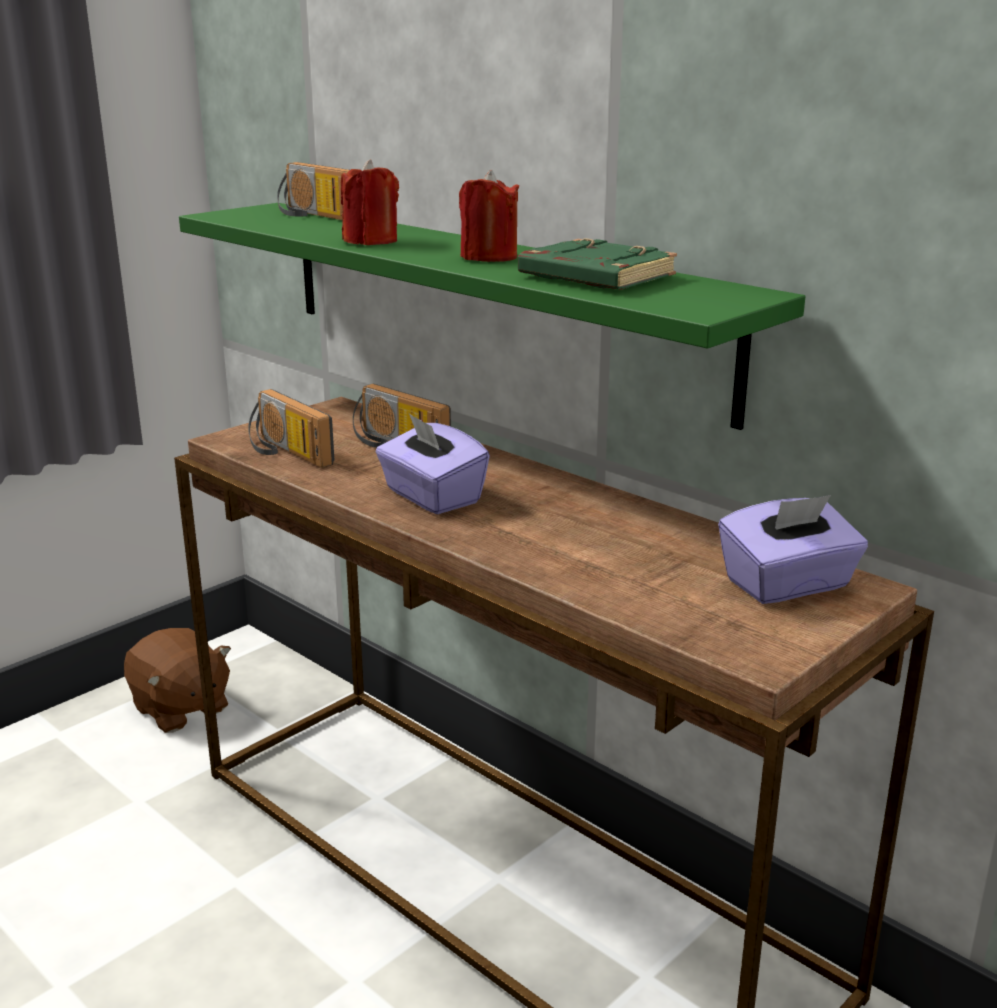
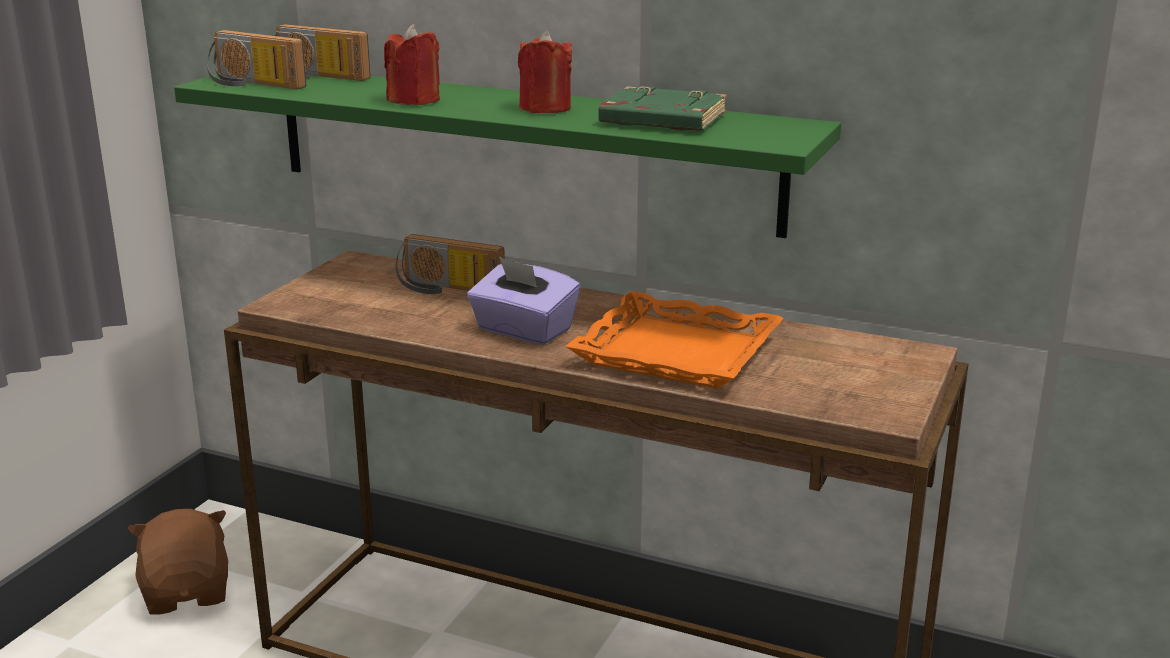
camera: 20 degrees left, 0 degrees up
(180, 709) = (188, 593): brown plush toy -> brown plush toy turned 135 degrees counterclockwise
(285, 452) = (349, 310): radio -> radio (252, 84)
(573, 543) = (677, 352): none -> orange tray
(788, 585) = (866, 359): purple tissue box -> none

